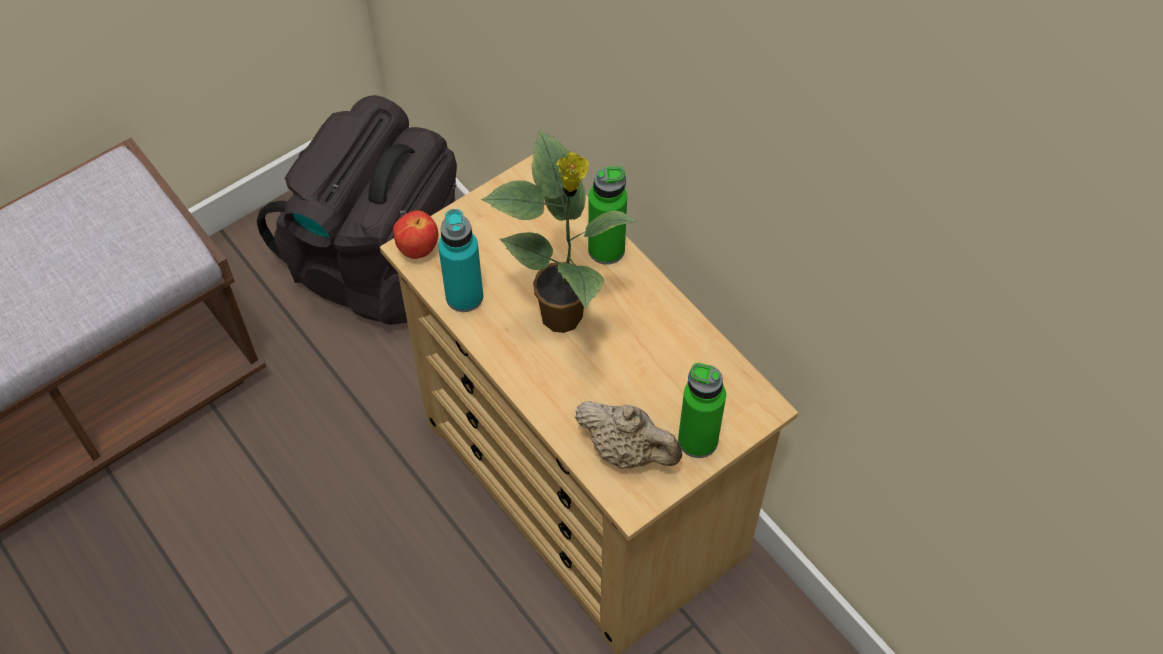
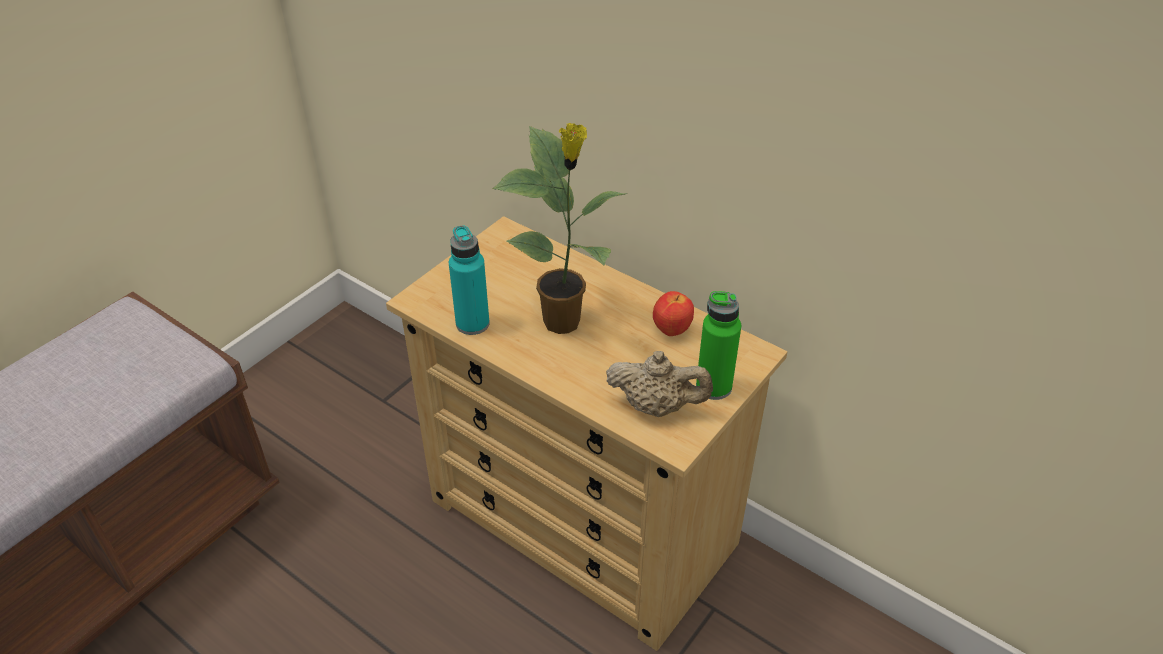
camera: 15 degrees left, 15 degrees down
(383, 269) = (365, 394): black backpack -> none
(418, 249) = (421, 298): apple -> apple (671, 330)
(606, 249) = (582, 271): green bottle -> none

